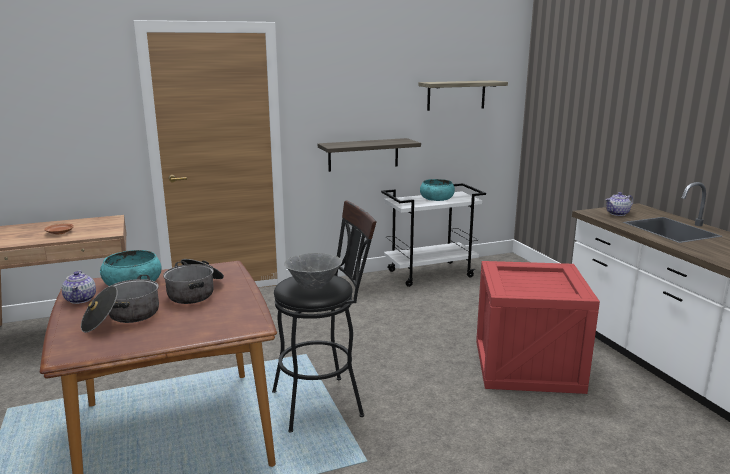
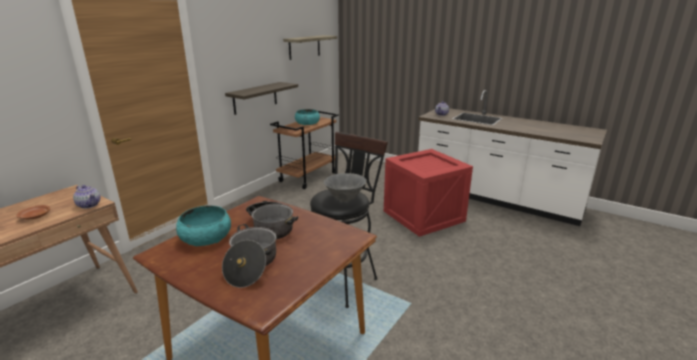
camera: 35 degrees left, 5 degrees up
(81, 299) = (183, 264): teapot -> teapot (89, 205)
(430, 273) = (308, 177): white cart -> brown cart

